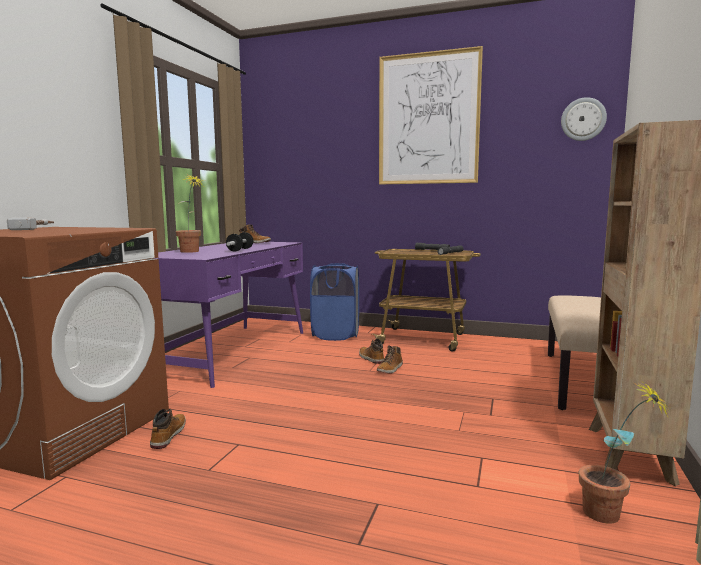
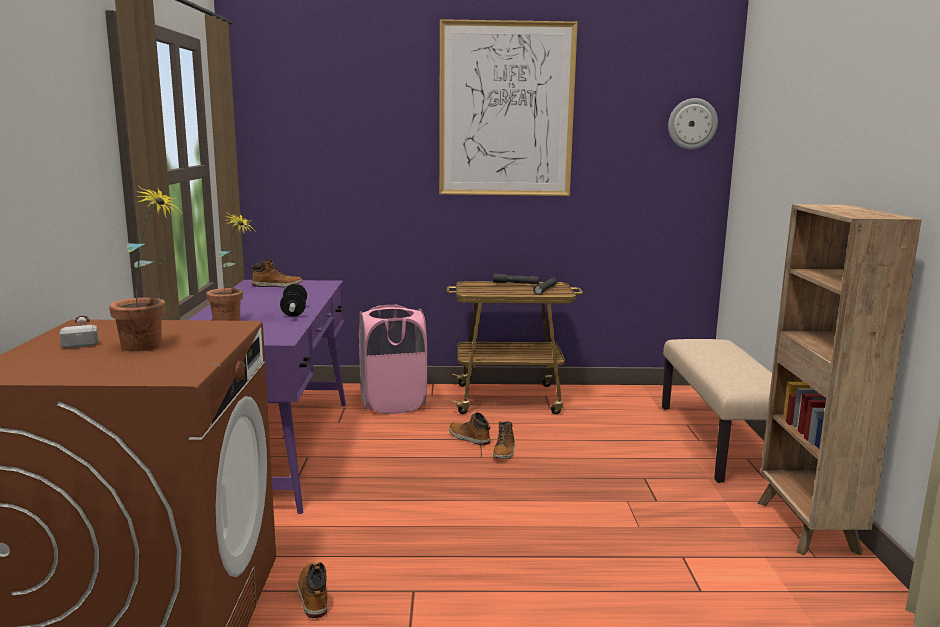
camera: 20 degrees left, 5 degrees up
(336, 335) = (393, 403): blue laundry basket -> pink laundry basket
(613, 517) = (830, 599): potted plant -> potted plant (151, 347)

